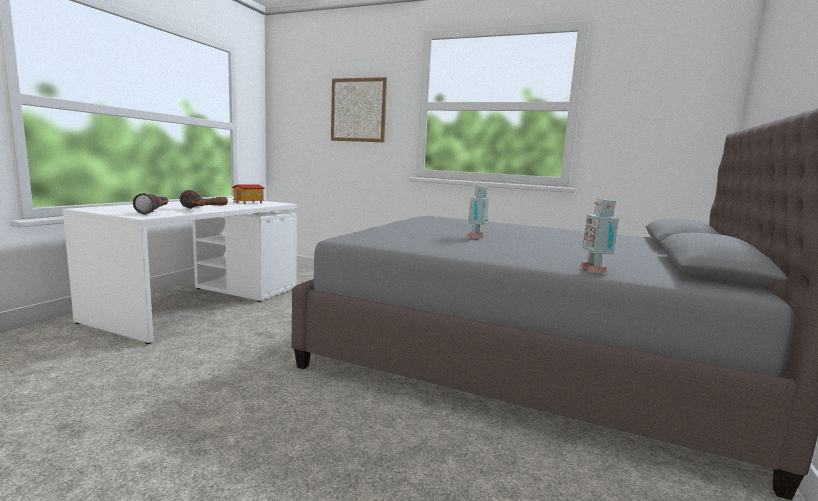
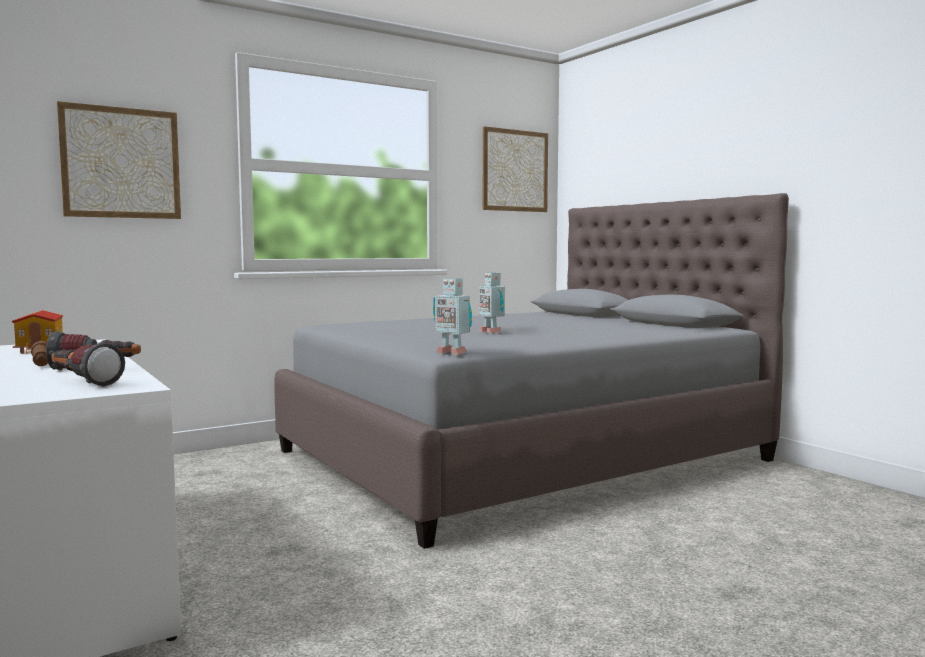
camera: 55 degrees left, 5 degrees down
(594, 270) = (660, 334): toy robot -> toy robot (452, 353)
(676, 95) = (515, 169): none -> picture

